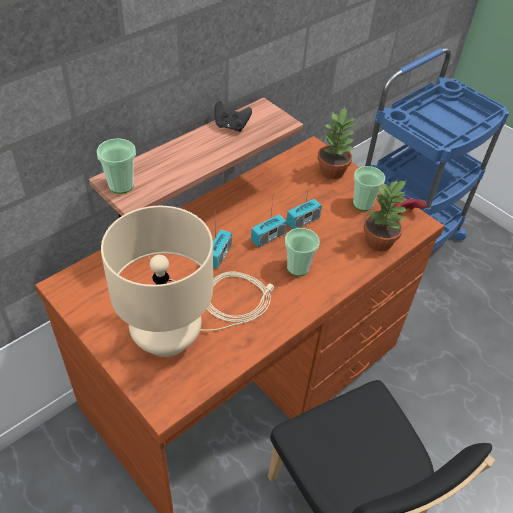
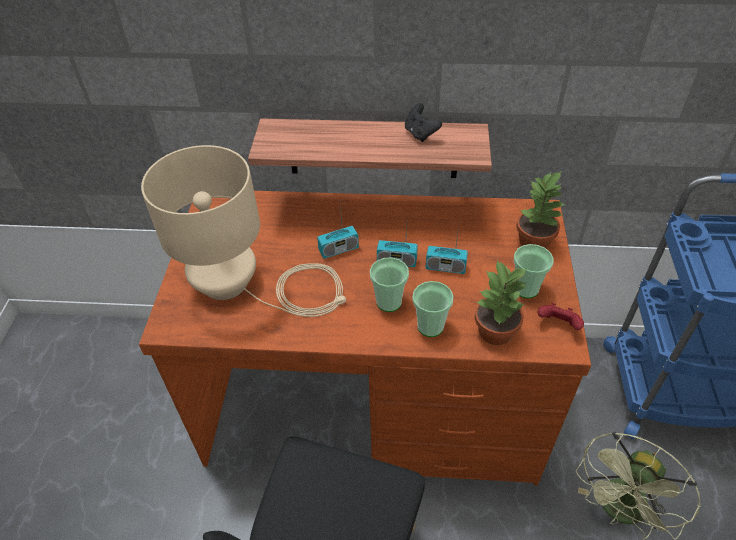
camera: 50 degrees right, 0 degrees up
(121, 185) = (273, 135): cup -> cup (430, 326)
(443, 327) = (620, 512): none -> green fan

